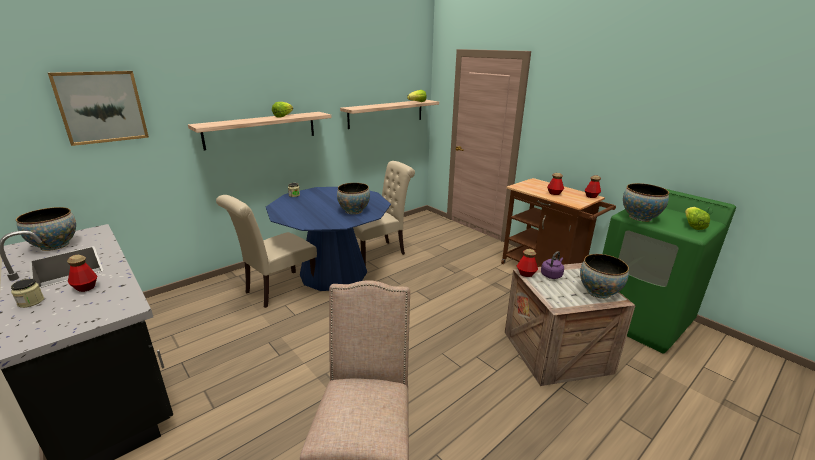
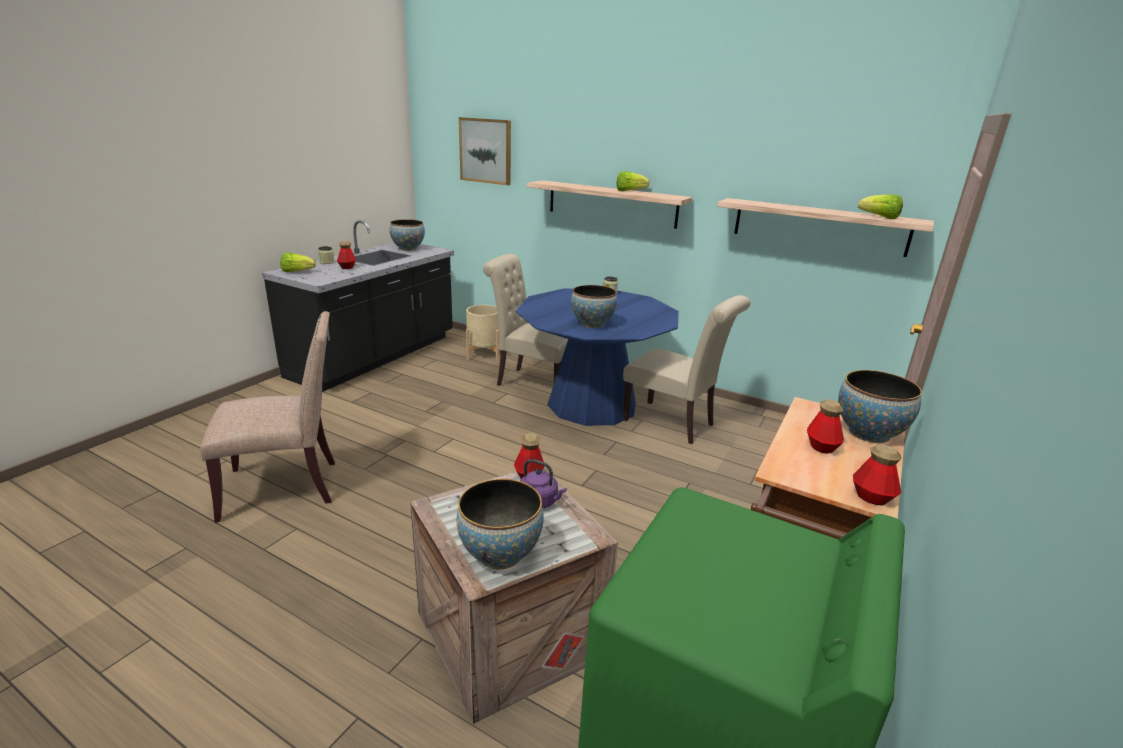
camera: 70 degrees right, 0 degrees up
(193, 304) = (484, 354): none -> beige planter
(640, 217) = (692, 521): bowl -> bowl (868, 433)
(692, 225) = (707, 611): lettuce -> lettuce (297, 272)

